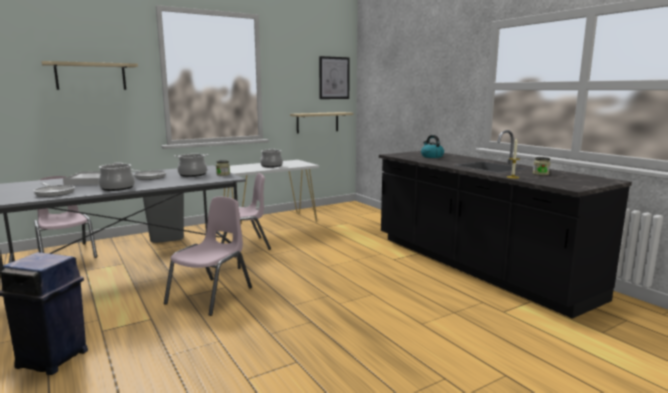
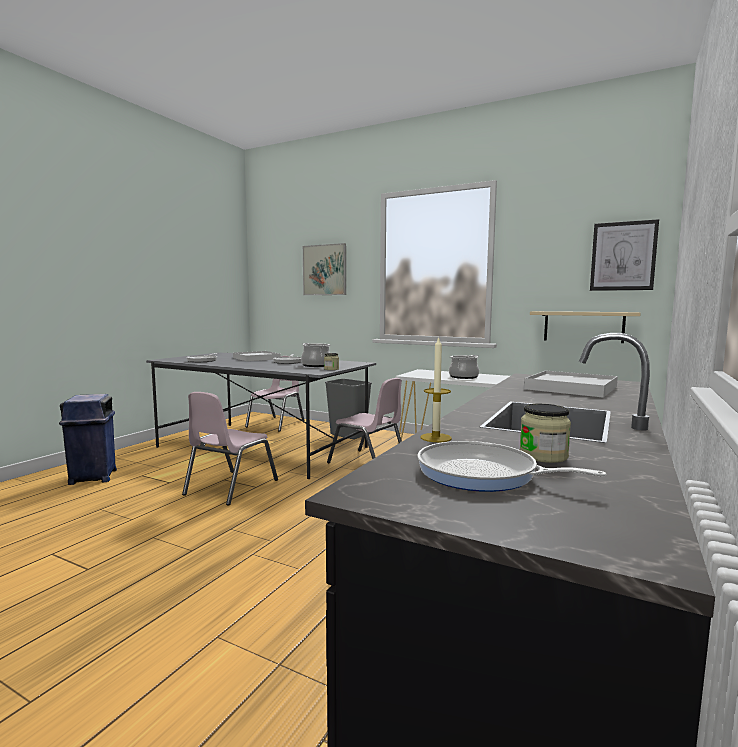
camera: 60 degrees right, 5 degrees down
(91, 76) = (324, 270): beige shelf -> picture
(117, 188) = (233, 364): cooking pot -> none
(211, 296) = (230, 487): pink chair -> pink chair turned 120 degrees clockwise
(431, 156) = (570, 388): kettle -> white tray
(559, 179) = (483, 474): none -> frying pan

